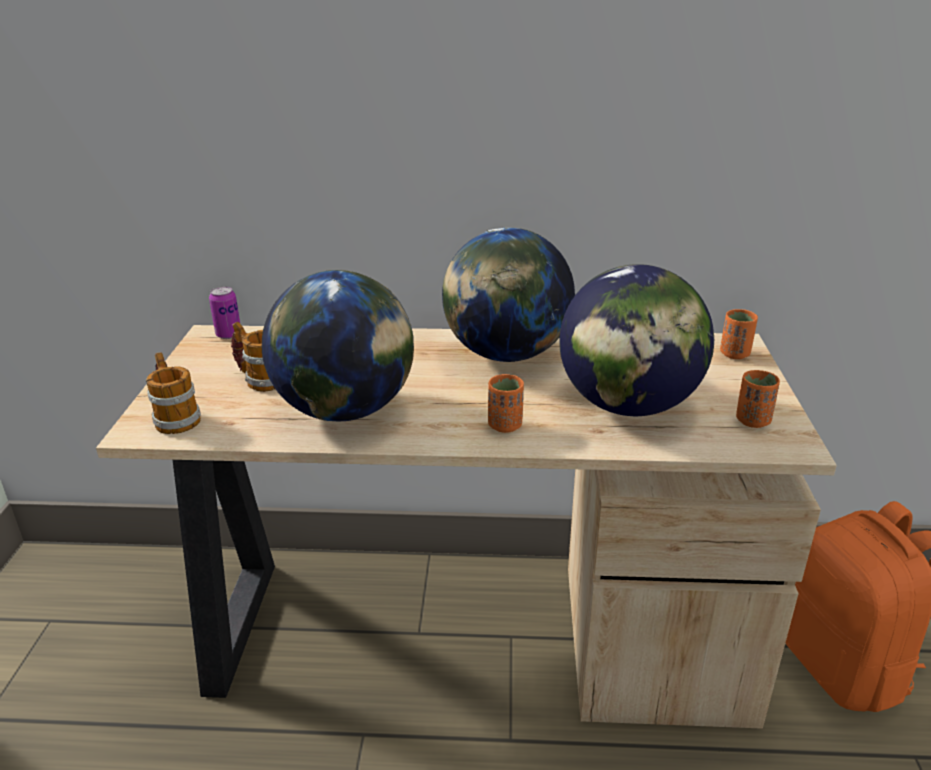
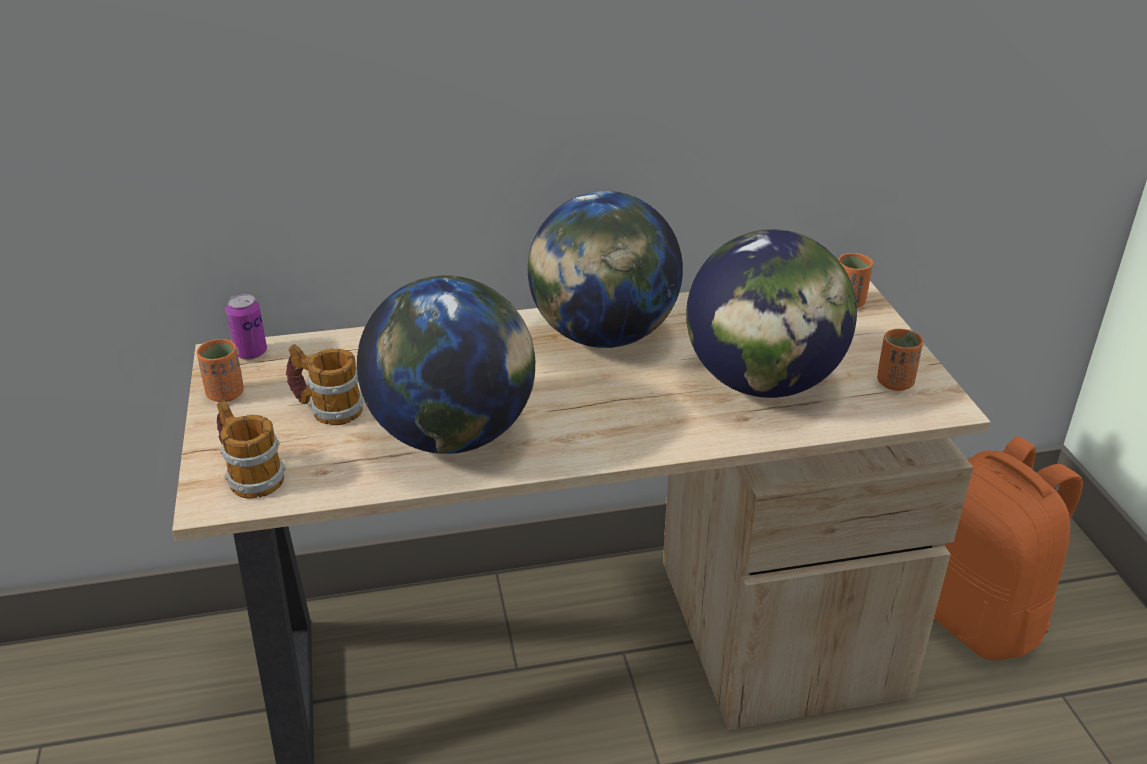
camera: 15 degrees left, 5 degrees up
(505, 425) = (641, 427): orange cup -> orange cup (225, 394)

